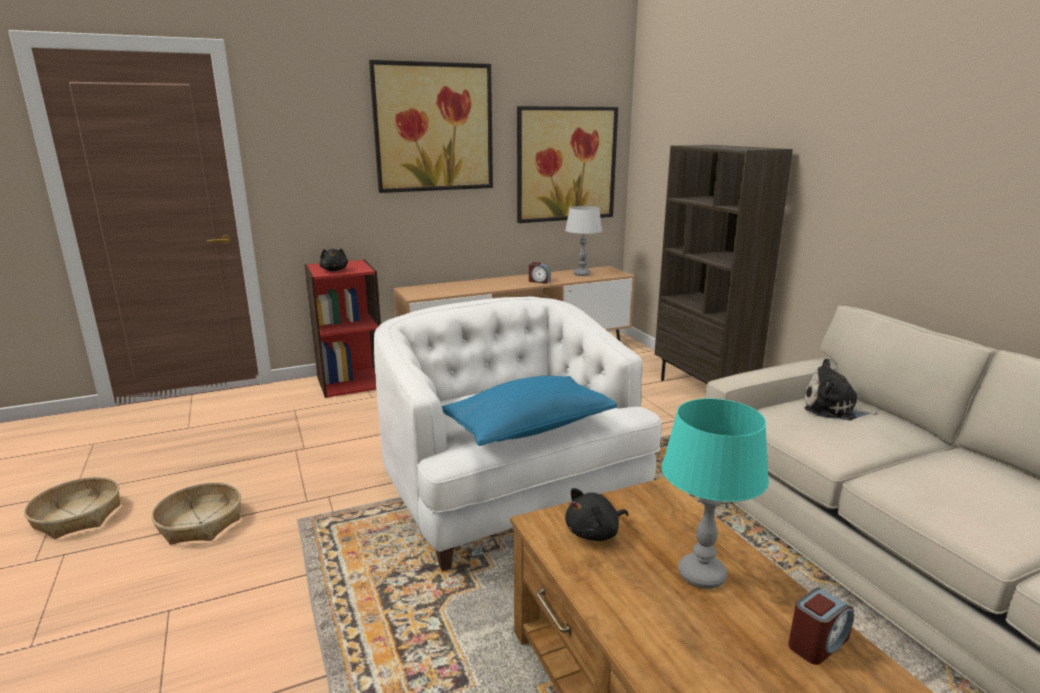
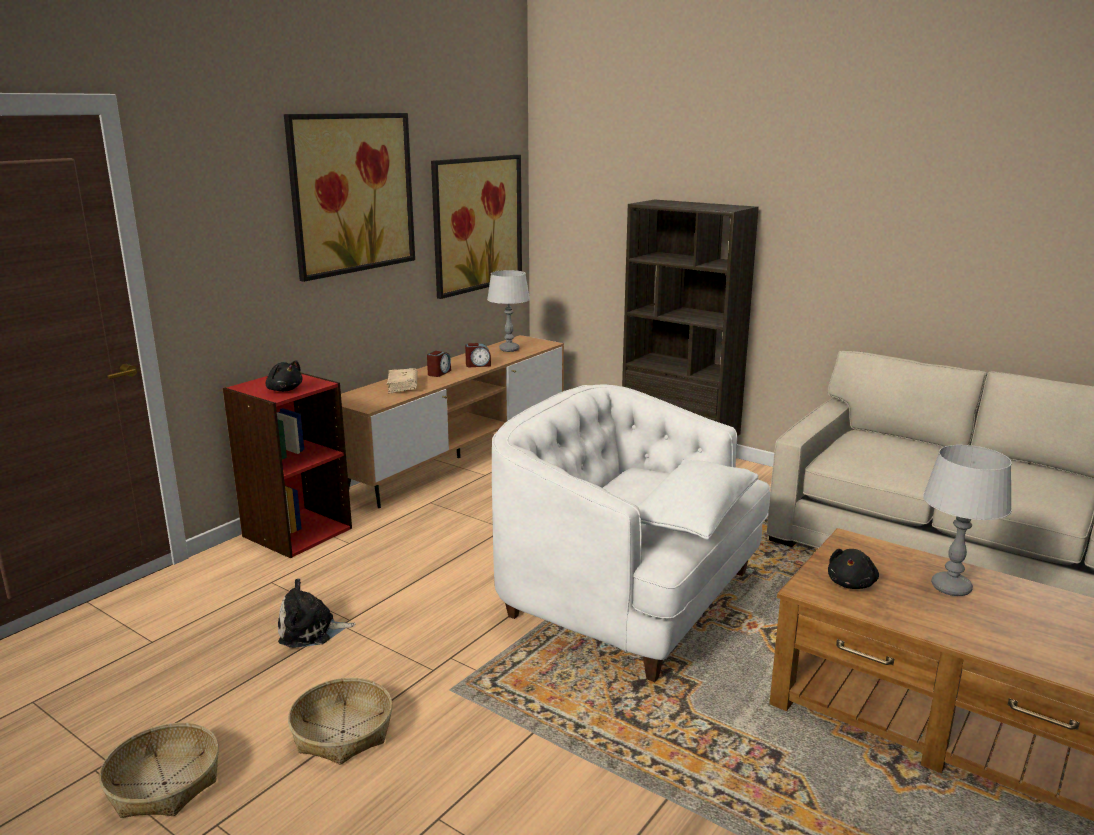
camera: 30 degrees left, 0 degrees up
(460, 287) = (403, 386): none -> beige book
(529, 428) = (693, 517): blue pillow -> white pillow
(701, 574) = (950, 587): turquoise table lamp -> grey table lamp
(817, 643) = (1056, 604): alarm clock -> alarm clock (439, 373)
(833, 409) = (873, 443): plush toy -> plush toy (311, 631)

